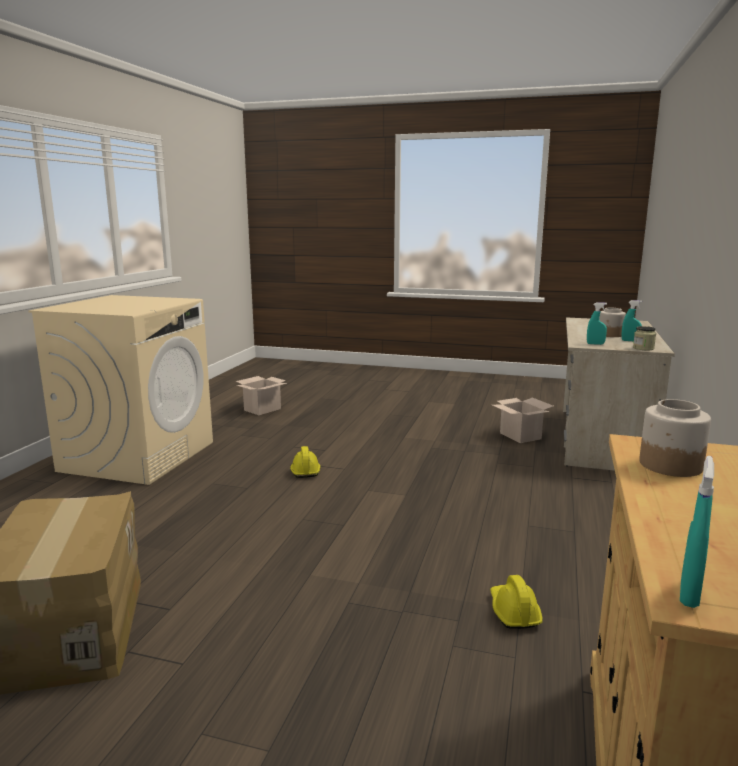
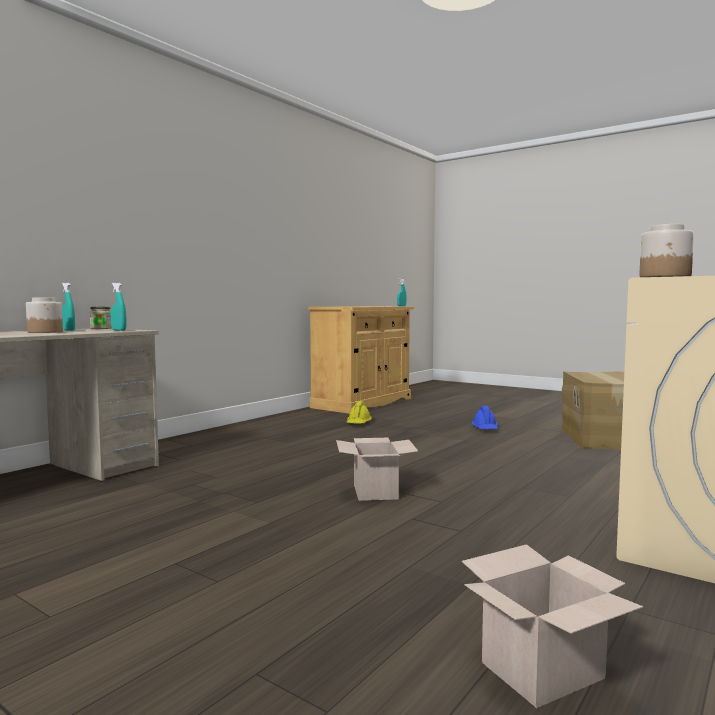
camera: 160 degrees left, 10 degrees down
(277, 633) = (485, 429): none -> blue hard hat
(305, 470) = (451, 495): yellow hard hat -> none
(519, 436) = (108, 501): cardboard box -> cardboard box (376, 492)
(669, 465) = (355, 306): jar -> jar (665, 277)

